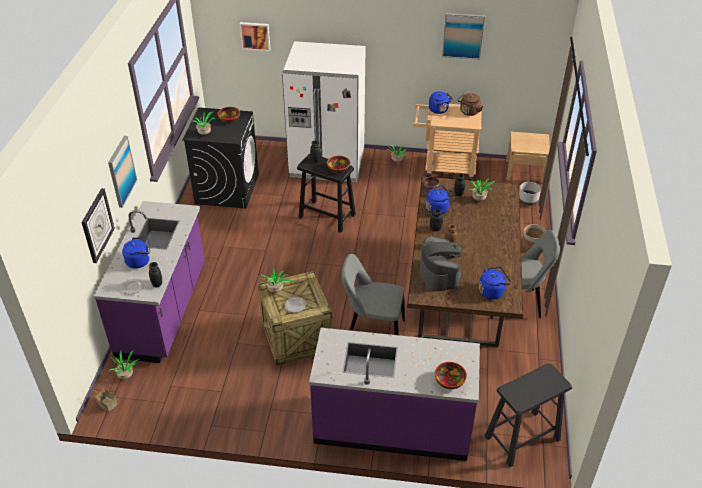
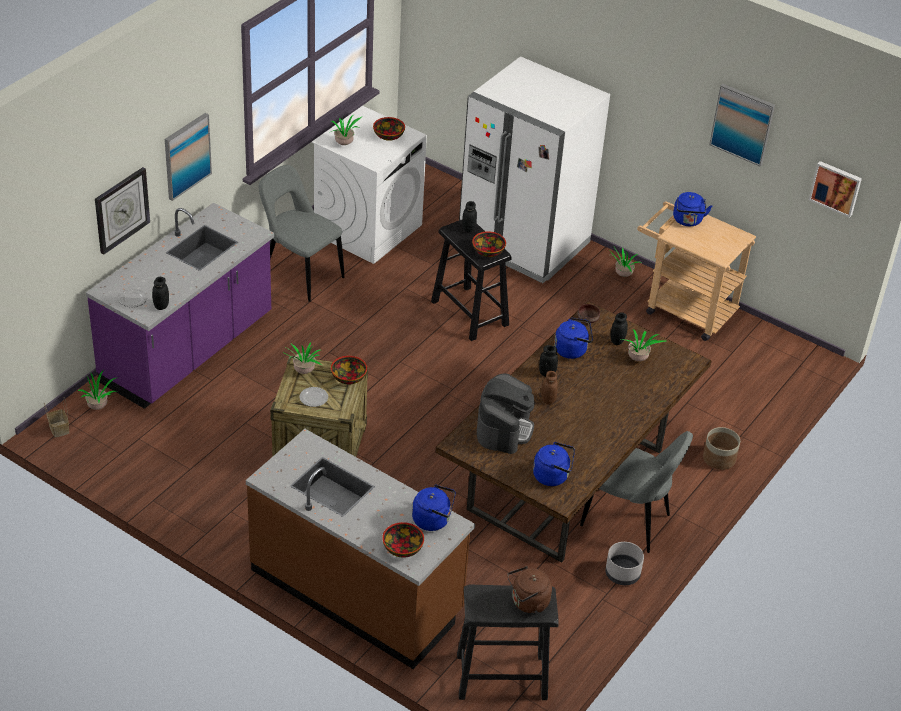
camera: 25 degrees right, 0 degrees up
(139, 261) = (160, 272): blue kettle -> blue kettle (433, 520)
(227, 188) = (368, 229): black washing machine -> white washing machine
(255, 36) = (474, 32): picture -> picture (836, 188)
(307, 283) = (348, 378): none -> bowl
(372, 331) = (416, 477): grey chair -> grey chair (300, 274)
(392, 424) = (357, 591): purple counter -> brown counter
(469, 112) = (728, 239): brown kettle -> brown kettle (528, 603)
(525, 171) = (798, 357): beige nightstand -> none
(528, 200) = (766, 398): grey planter -> grey planter (623, 574)

